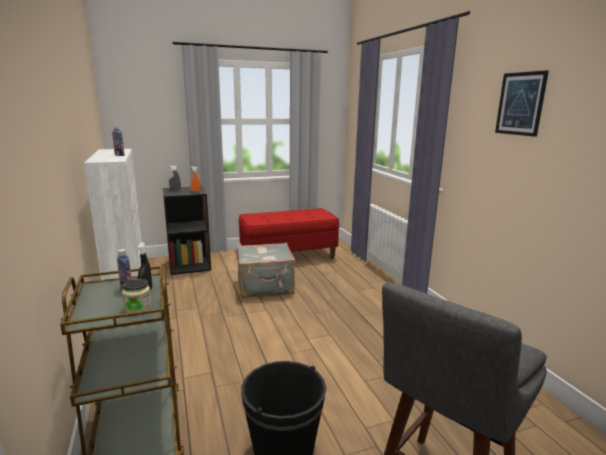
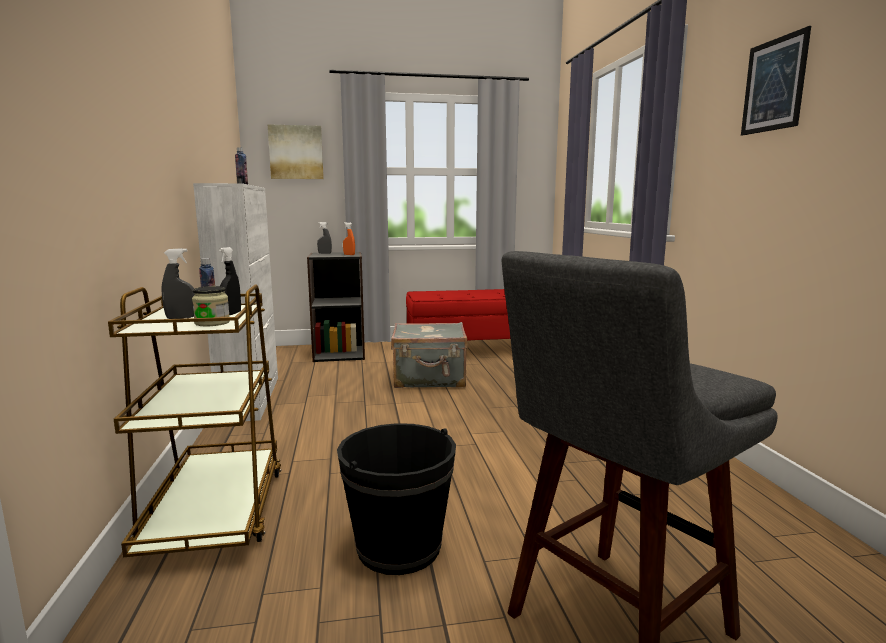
camera: 10 degrees right, 5 degrees down
(108, 301) = (181, 318): none -> grey spray bottle
(146, 107) = (296, 152): none -> picture

